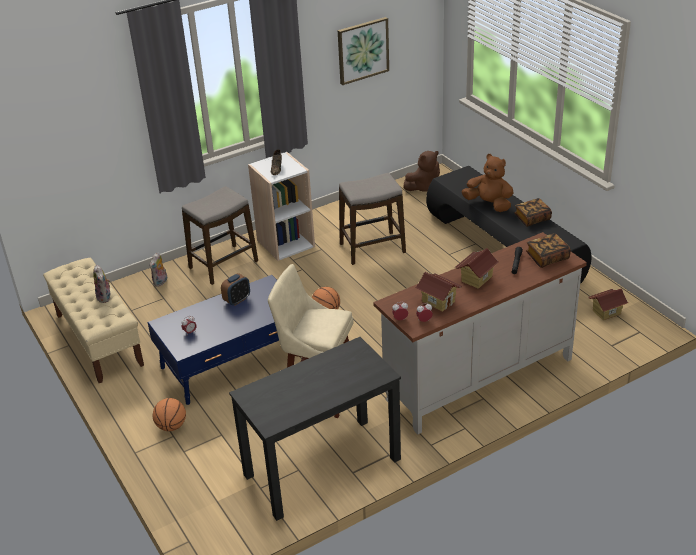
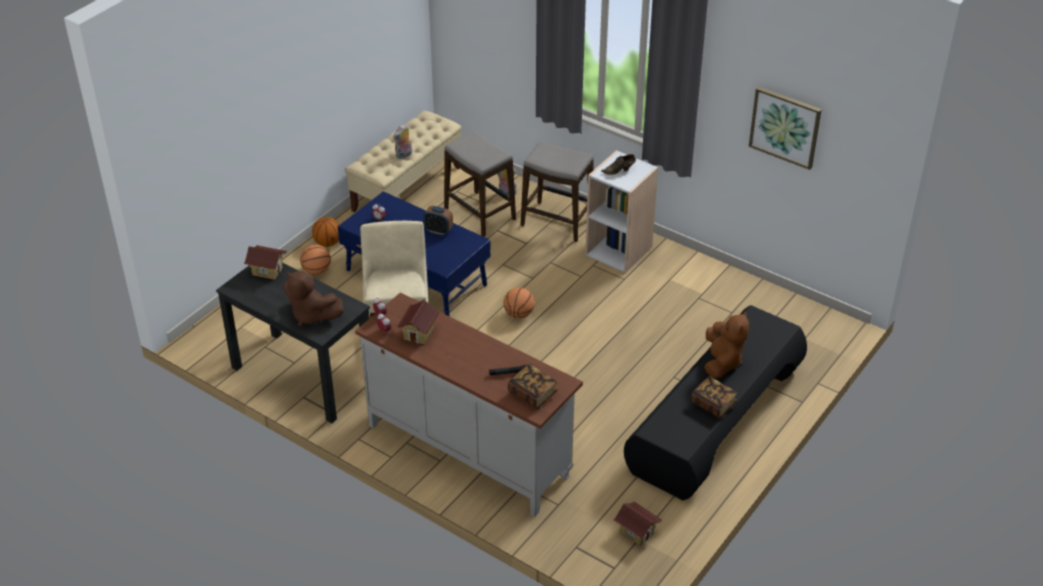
camera: 65 degrees right, 5 degrees up
(135, 410) = (328, 243): none -> basketball
(372, 248) = (648, 315): stool -> stool (479, 214)
(423, 187) = (799, 322): brown plush toy -> brown plush toy (311, 315)
(476, 279) = (469, 350): toy house -> toy house (267, 271)

